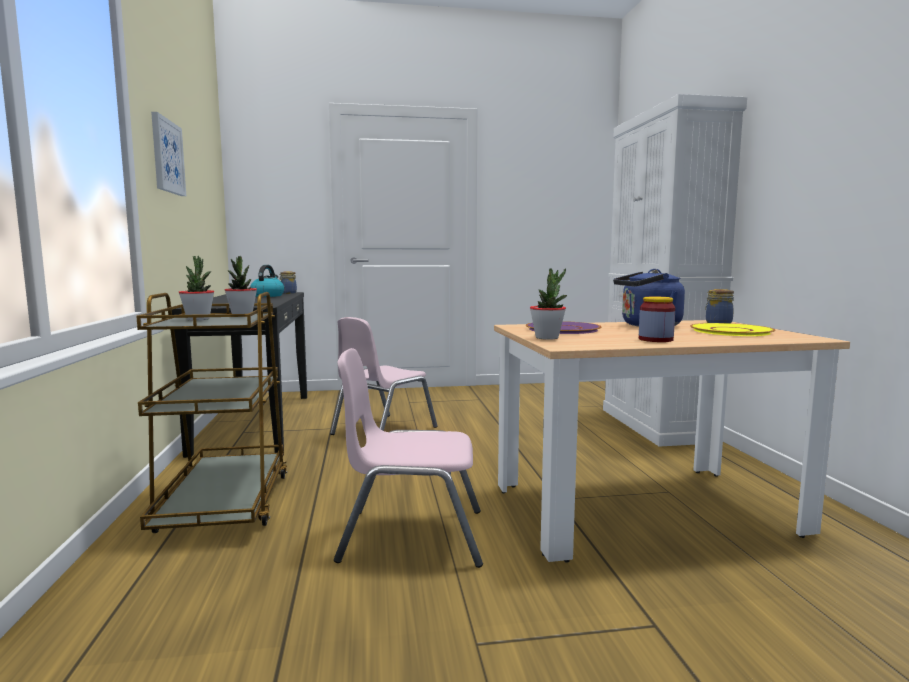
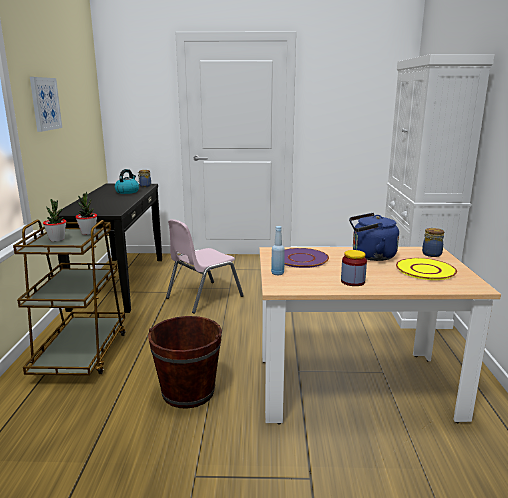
camera: 10 degrees right, 10 degrees up
(412, 536) = (188, 392): pink chair -> brown bucket
(547, 338) = (277, 273): potted plant -> blue bottle

